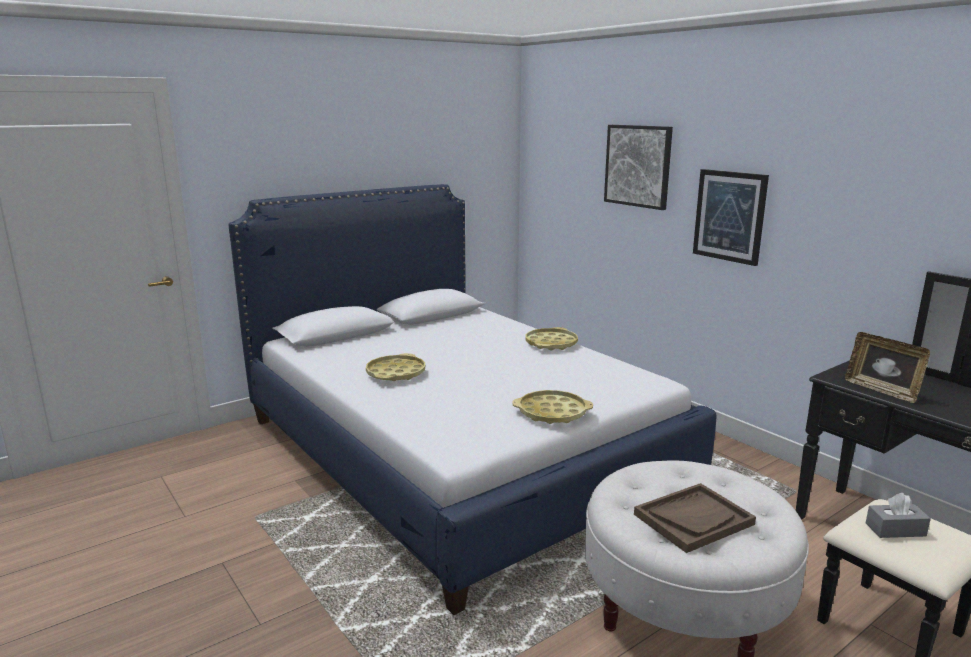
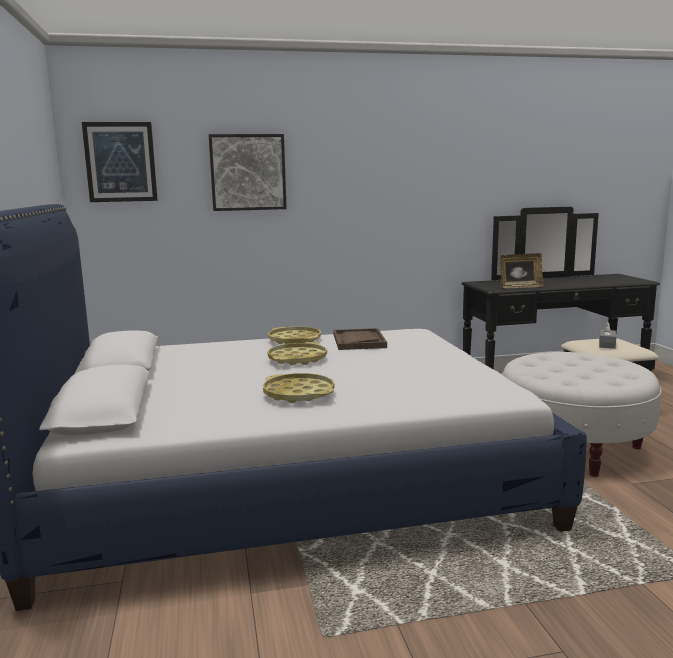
camera: 65 degrees left, 5 degrees down
(552, 413) = (453, 359): yellow tray -> yellow tray (297, 359)
(693, 519) = (597, 371): brown tray -> brown tray (359, 341)
(729, 216) = (349, 204): picture -> picture (120, 162)

